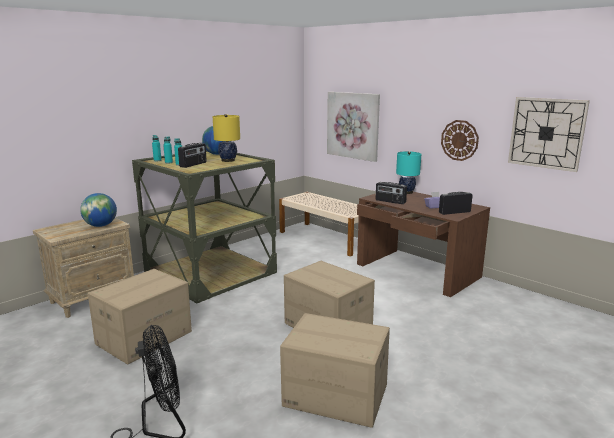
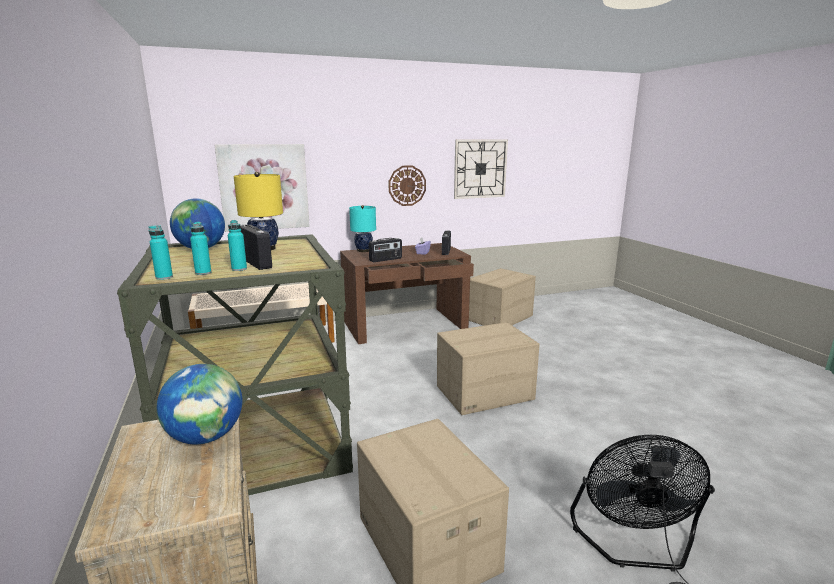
camera: 65 degrees left, 0 degrees up
(335, 396) = (613, 420): cardboard box -> cardboard box (499, 318)

